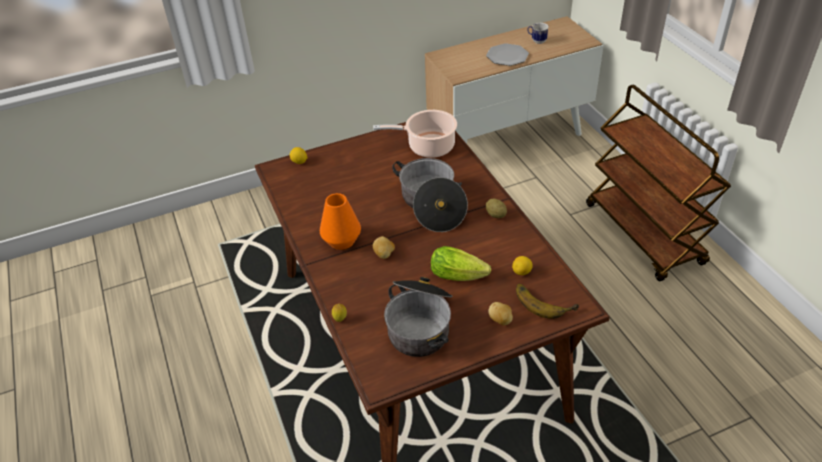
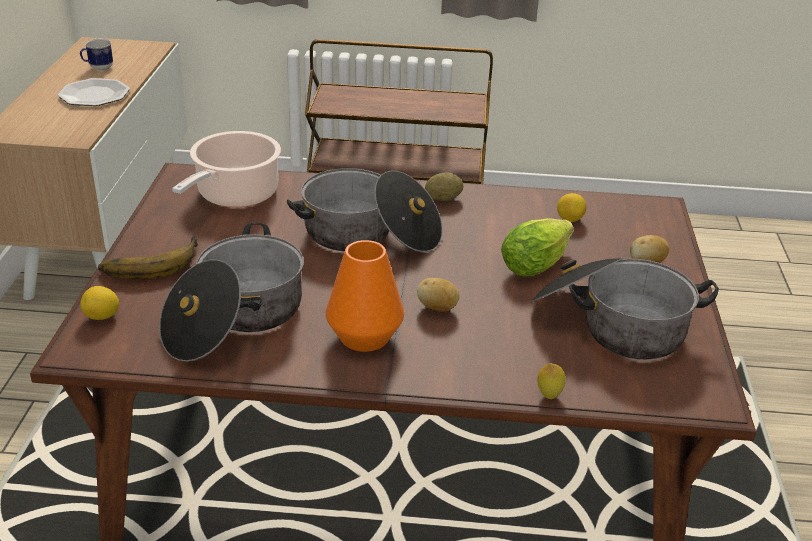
camera: 65 degrees left, 10 degrees down
(325, 197) = (235, 319): none -> cooking pot
(544, 301) = (632, 223): banana -> banana (149, 262)

